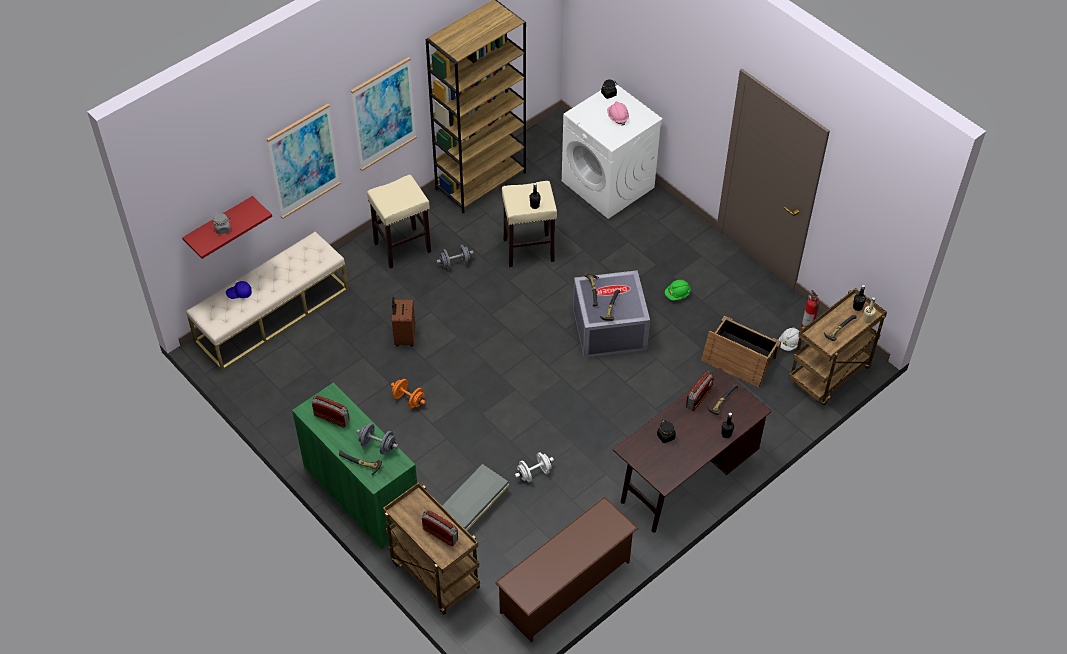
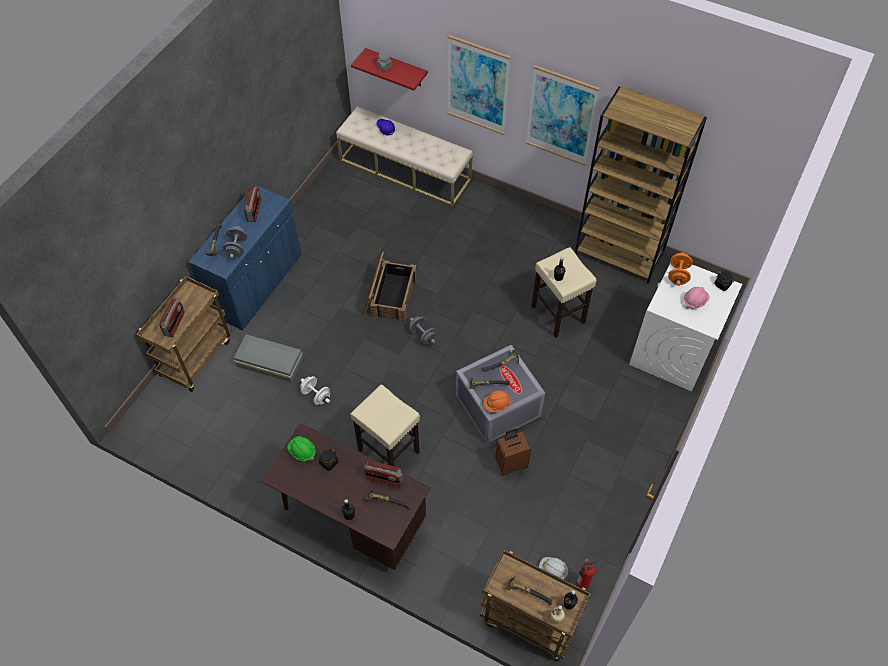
camera: 70 degrees right, 5 degrees up
(362, 494) = (256, 284): green cabinet -> blue cabinet
(403, 247) = (514, 226): beige stool -> beige stool (389, 451)
(404, 337) = (420, 259): brown suitcase -> brown suitcase (511, 463)
(408, 399) = (358, 283): orange dumbbell -> orange dumbbell (678, 275)
(455, 263) = (515, 267): grey dumbbell -> grey dumbbell (422, 335)
(566, 587) = (208, 455): brown shoe rack -> none
(635, 309) = (496, 405): none -> orange hard hat
(677, 294) = (566, 450): green hard hat -> green hard hat (302, 451)
(739, 358) = (513, 527): crate -> crate (389, 295)

